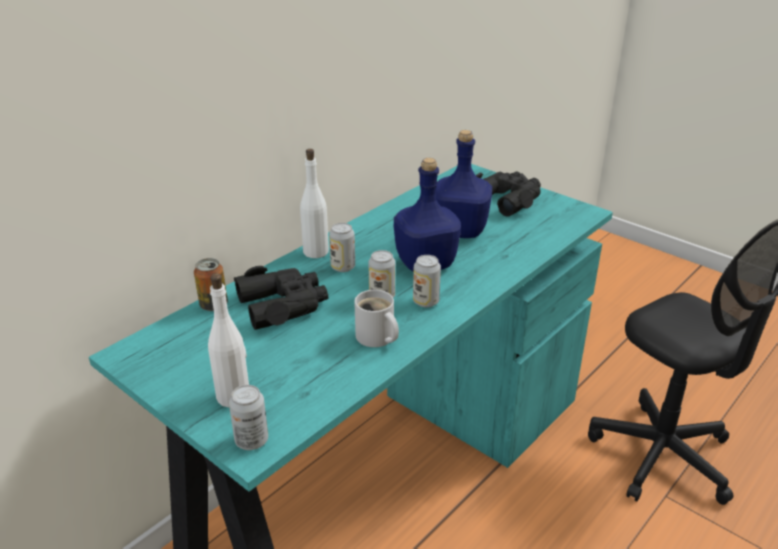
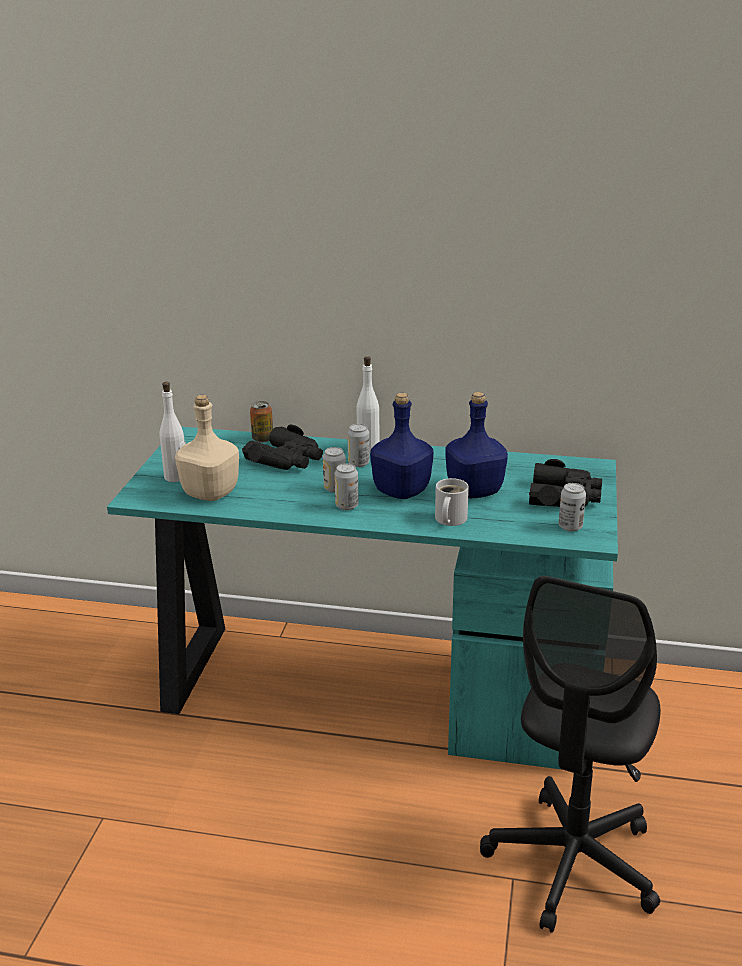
camera: 60 degrees right, 5 degrees down
(251, 440) = (141, 495): can -> can (570, 527)
(305, 382) = (209, 493): none -> beige bottle
(376, 338) = (280, 501): white mug -> white mug (449, 519)

